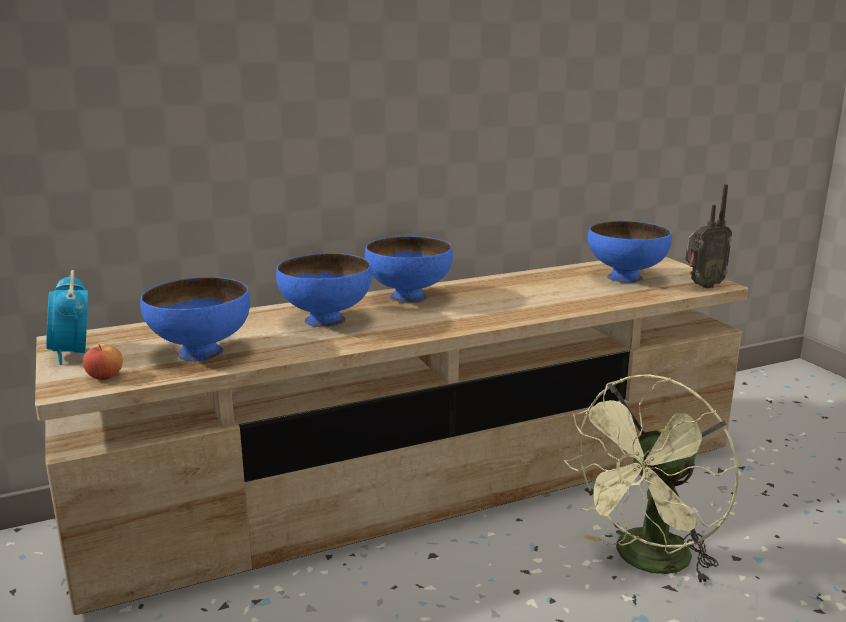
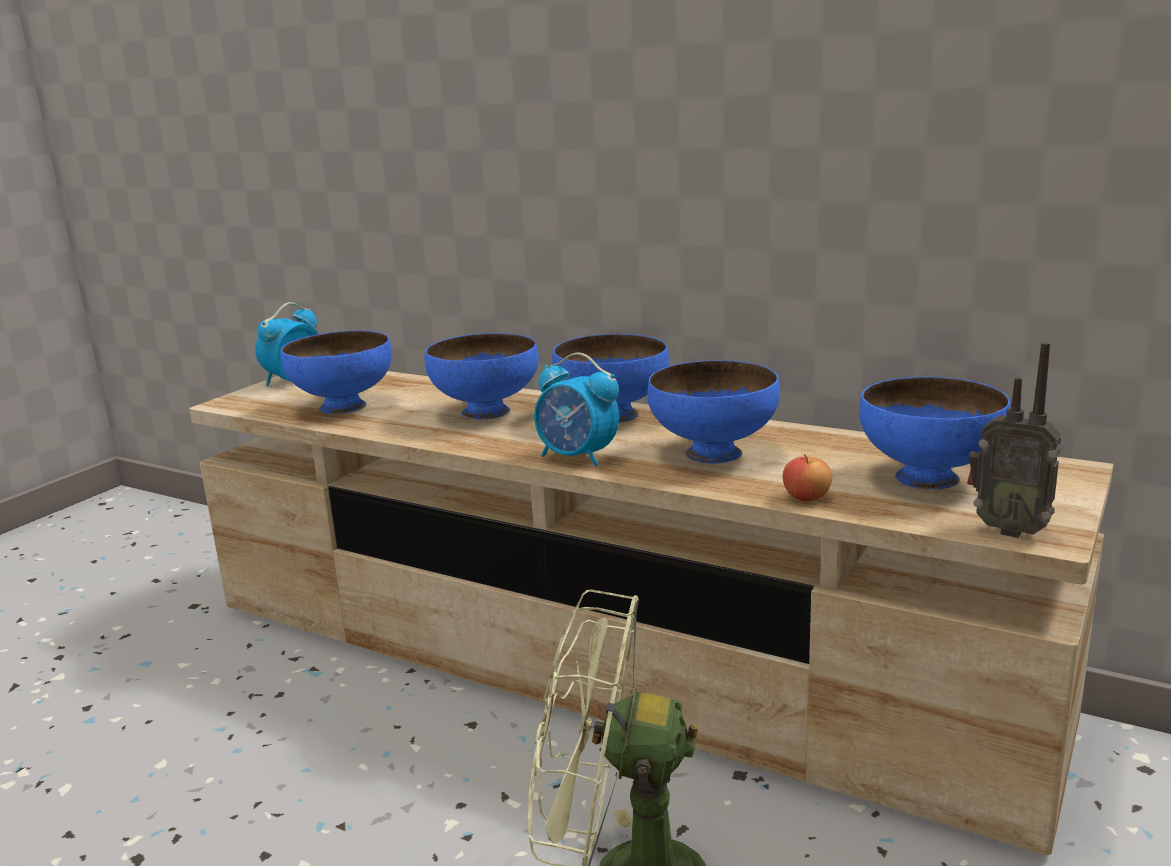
camera: 55 degrees right, 0 degrees up
(105, 376) = (258, 403): apple -> apple (806, 497)
(466, 322) = (578, 457): none -> alarm clock
(519, 297) = (714, 453): none -> blue bowl

